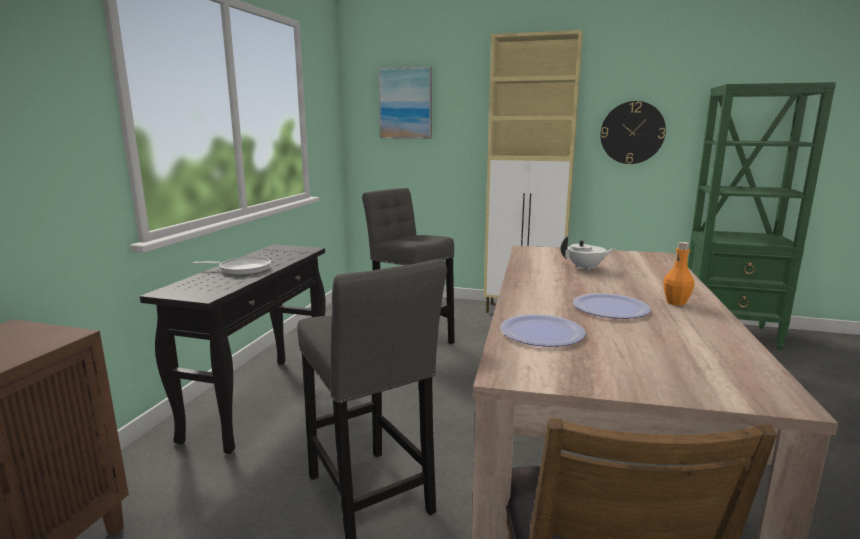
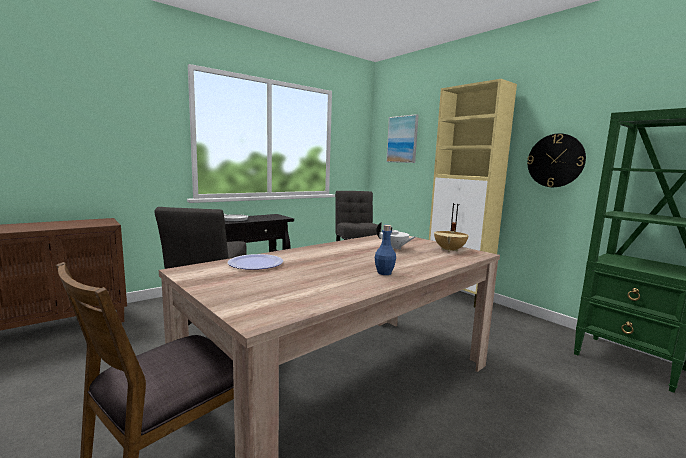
camera: 35 degrees right, 5 degrees down
(610, 308) = (331, 265): plate -> none
(630, 257) = (450, 250): none -> beige cooking pot
(676, 302) = (384, 273): orange bottle -> blue bottle

